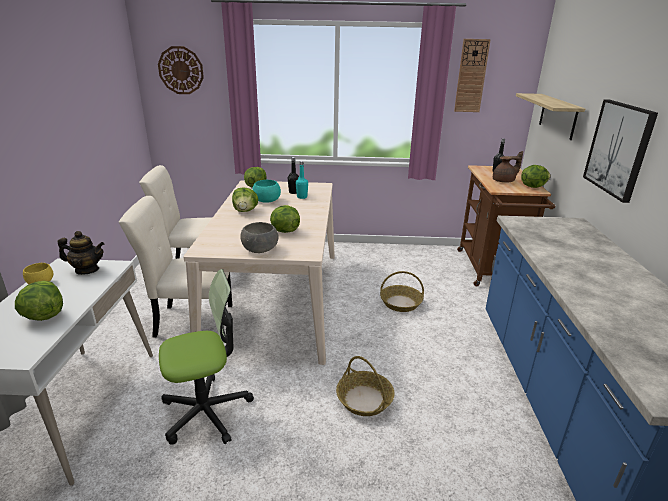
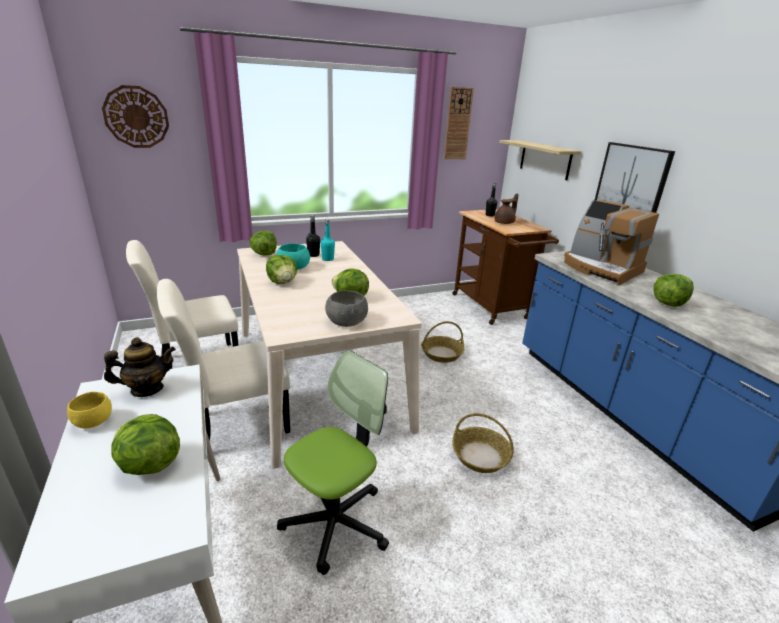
camera: 25 degrees left, 0 degrees up
(532, 186) = (531, 225): lettuce -> lettuce (668, 303)
(556, 240) = (601, 269): none -> coffee machine

